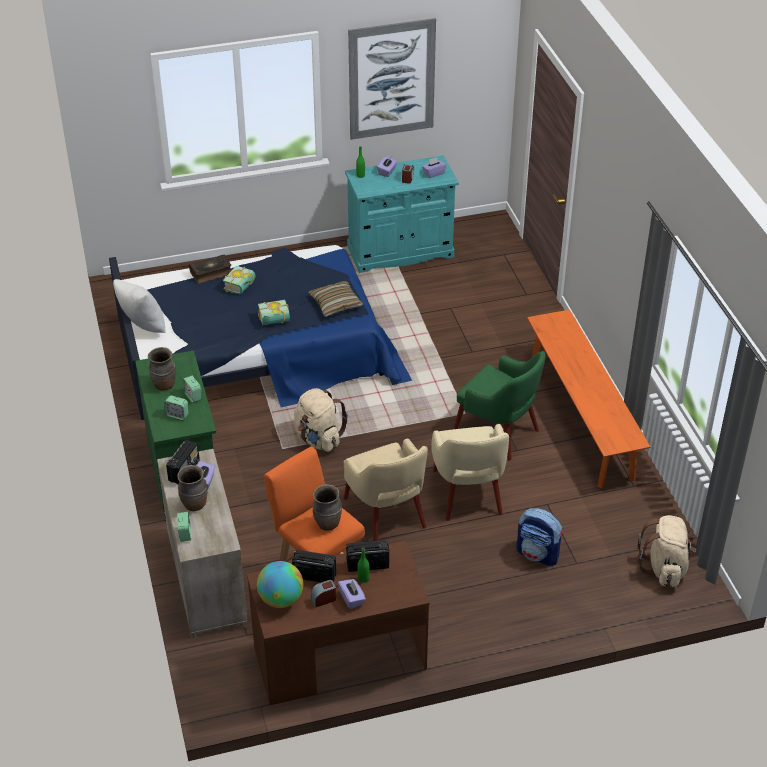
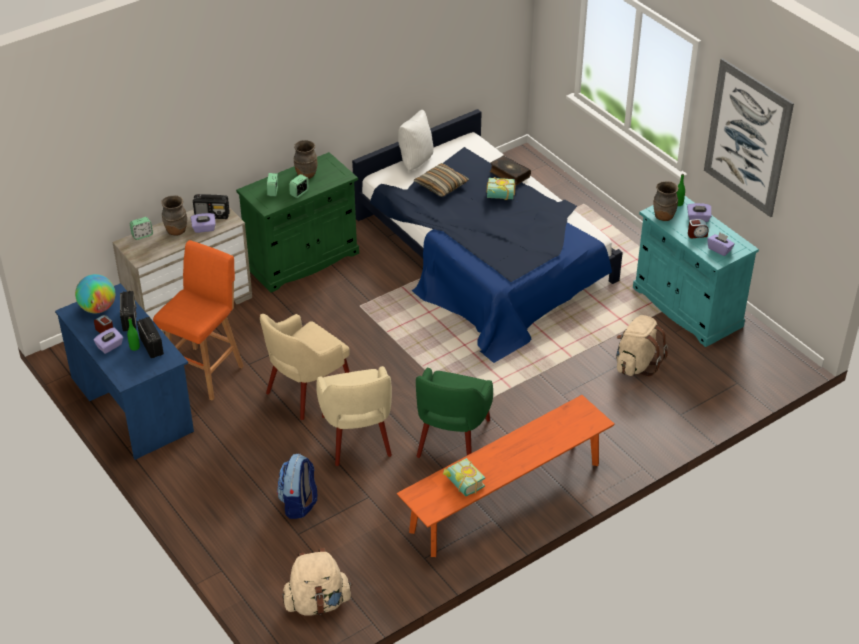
camera: 70 degrees right, 0 degrees up
(274, 321) = (462, 227): book -> book (461, 485)
(318, 439) = (383, 324): beige backpack -> beige backpack (636, 364)
(327, 524) = (190, 311): brown vase -> brown vase (663, 216)
(336, 304) = (511, 258): pillow -> pillow (441, 185)
(339, 658) = (132, 404): brown desk -> blue desk
(467, 494) = (357, 437): beige armchair -> beige armchair turned 75 degrees counterclockwise

